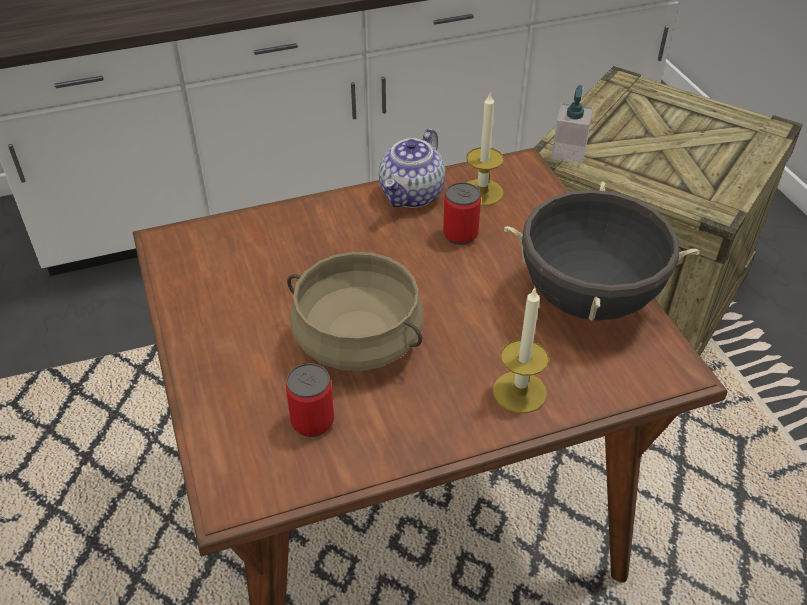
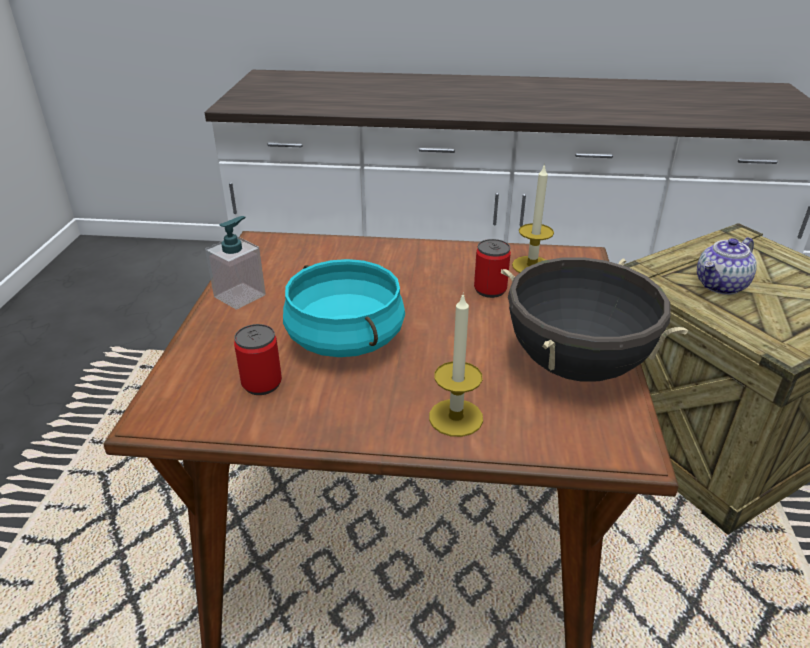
camera: 25 degrees right, 10 degrees down
(357, 340) = (344, 339): beige cooking pot -> turquoise cooking pot
(412, 195) = (469, 255): teapot -> teapot (721, 286)
(568, 153) = (655, 274): soap dispenser -> soap dispenser (240, 296)

